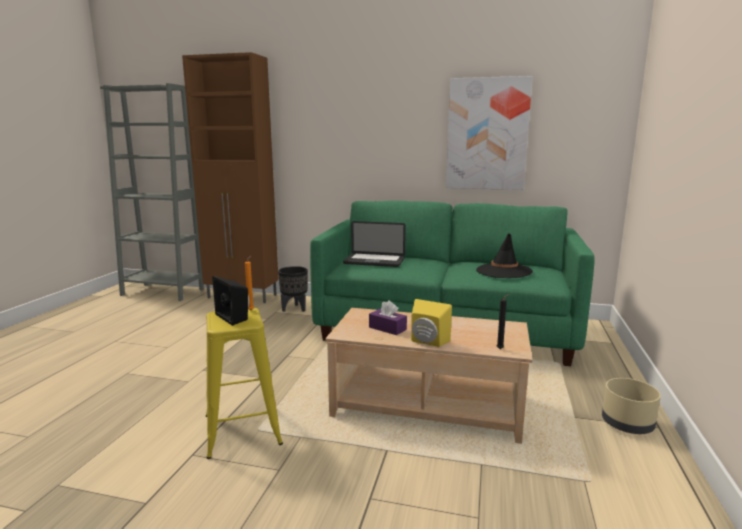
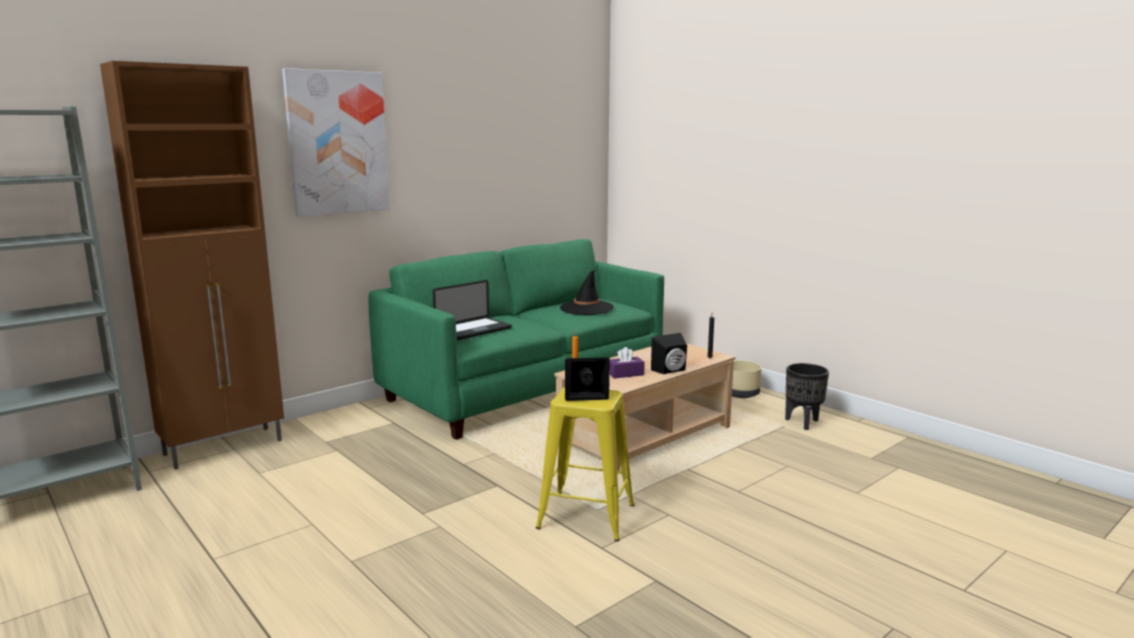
camera: 55 degrees left, 0 degrees up
(294, 309) = (338, 430): black planter -> black planter (802, 423)
(427, 342) = (671, 371): yellow speaker -> black speaker
(487, 134) = (503, 171): picture -> picture (338, 143)

